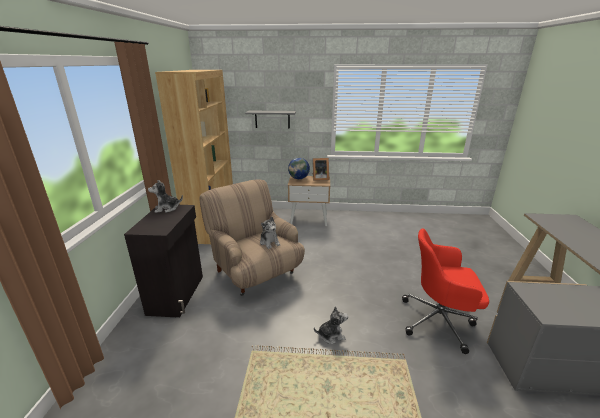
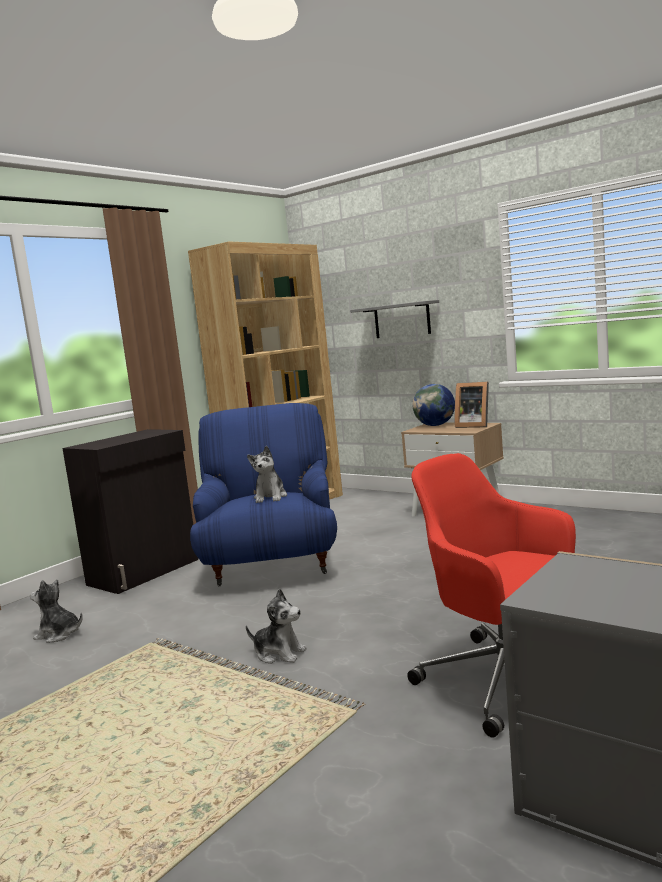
camera: 35 degrees right, 15 degrees down
(167, 208) = (145, 432): plush toy -> plush toy (59, 634)
(255, 272) = (272, 565): beige armchair -> blue armchair

